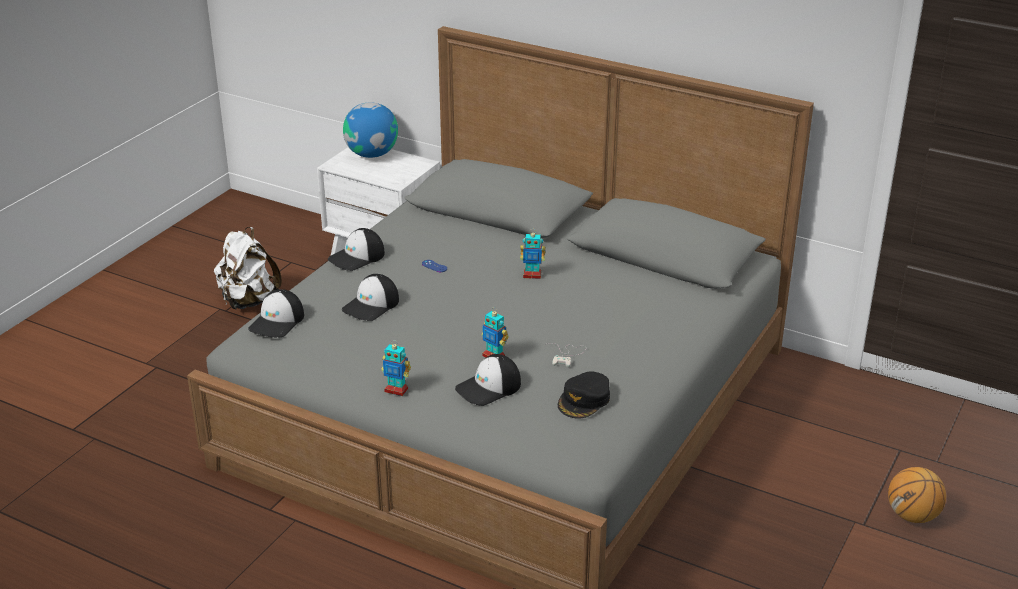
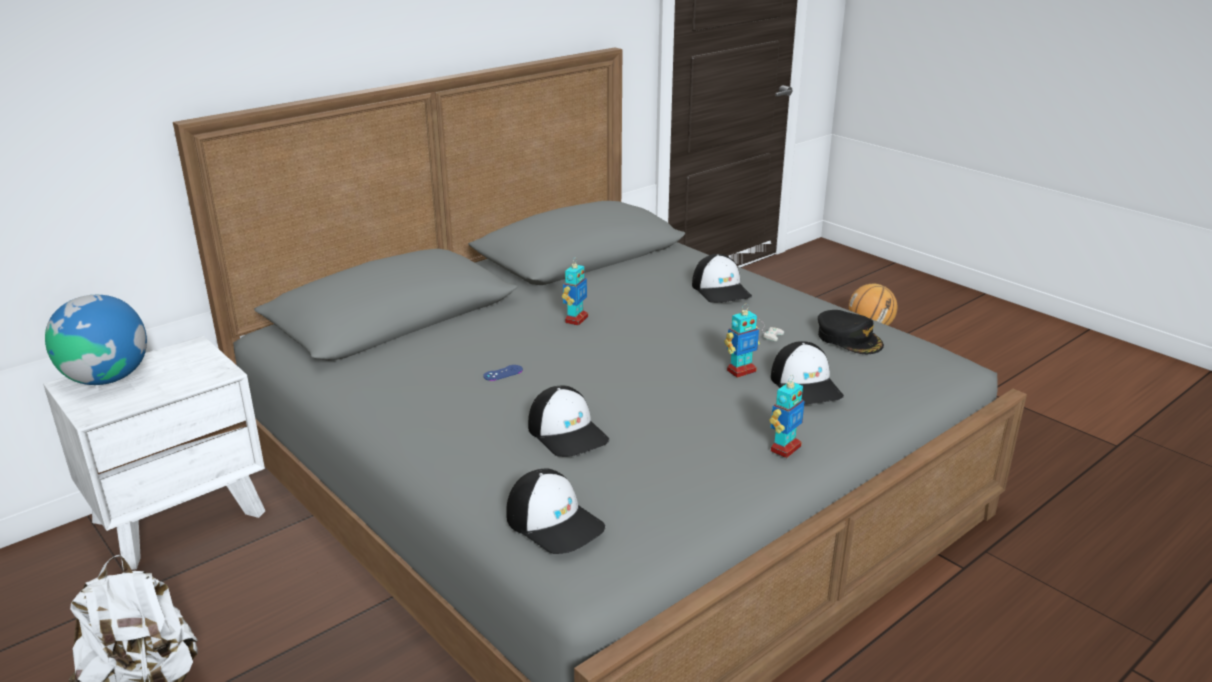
camera: 70 degrees left, 5 degrees down
(357, 257) = (423, 425): cap -> cap (721, 290)

